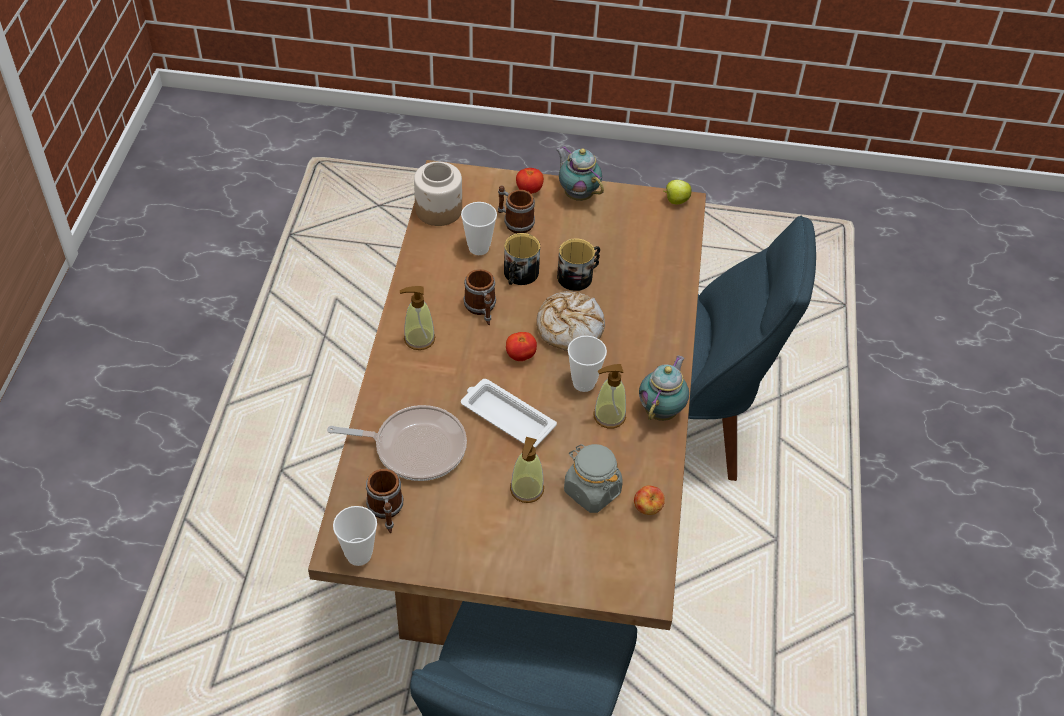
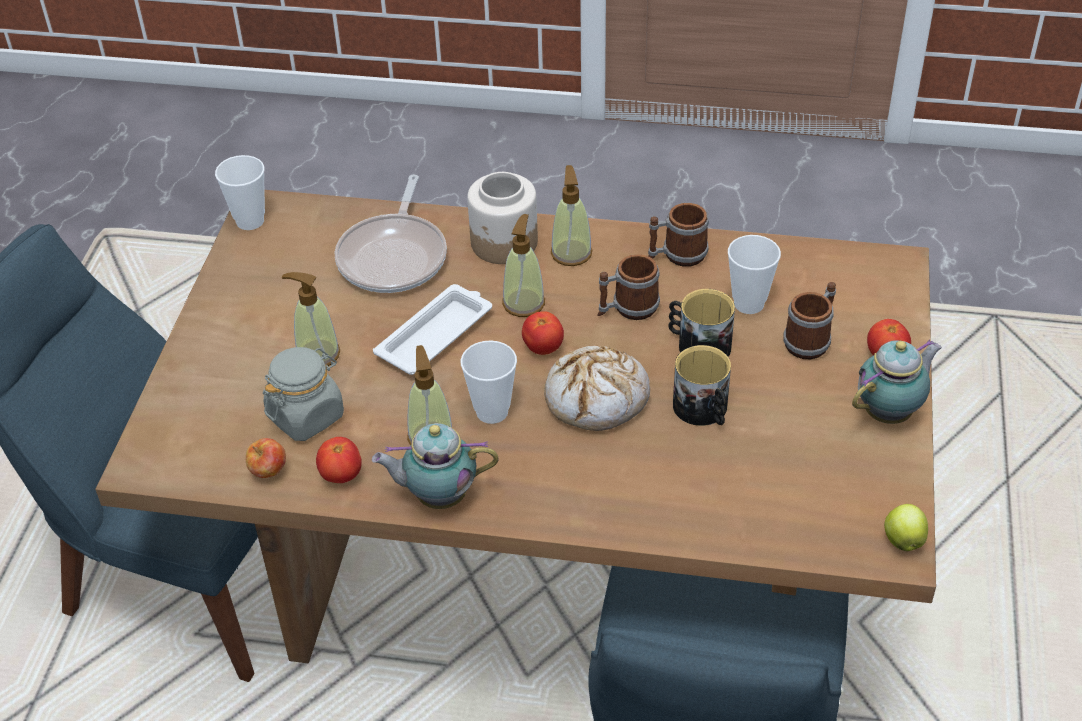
camera: 95 degrees right, 5 degrees down
(386, 512) = (304, 238): mug -> mug (677, 255)
(439, 210) = (821, 263): jar -> jar (504, 243)
(473, 366) = (523, 303): none -> soap dispenser
(647, 465) = (341, 475): none -> tomato
(662, 410) = (438, 496): teapot -> teapot turned 150 degrees clockwise

